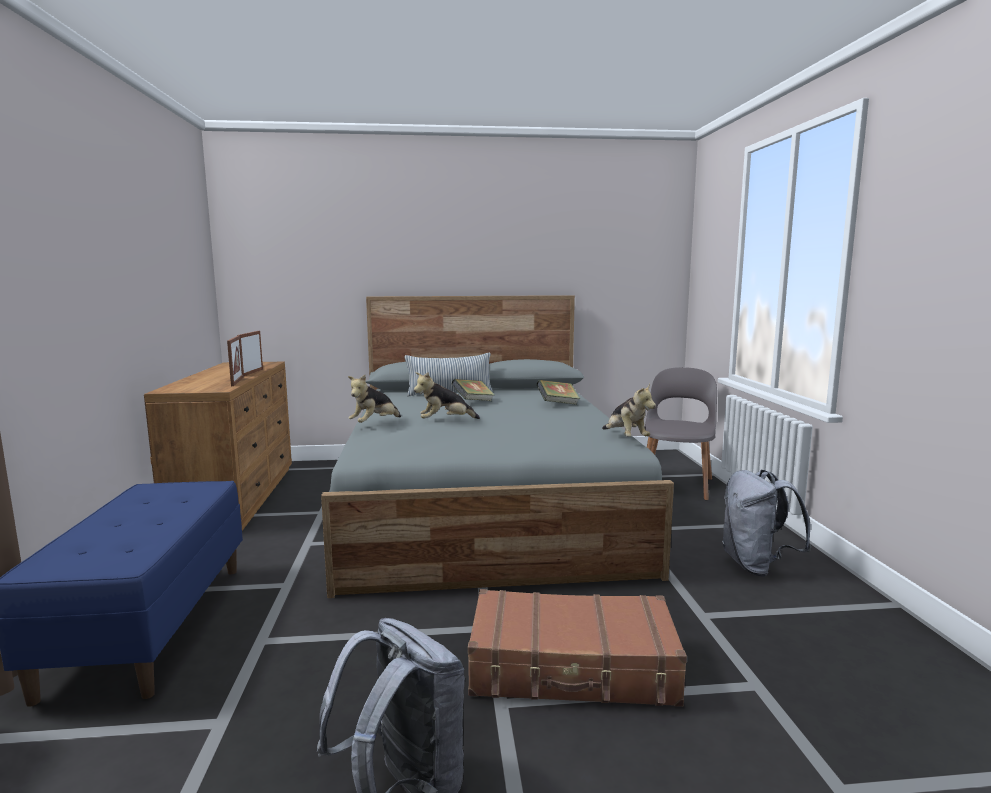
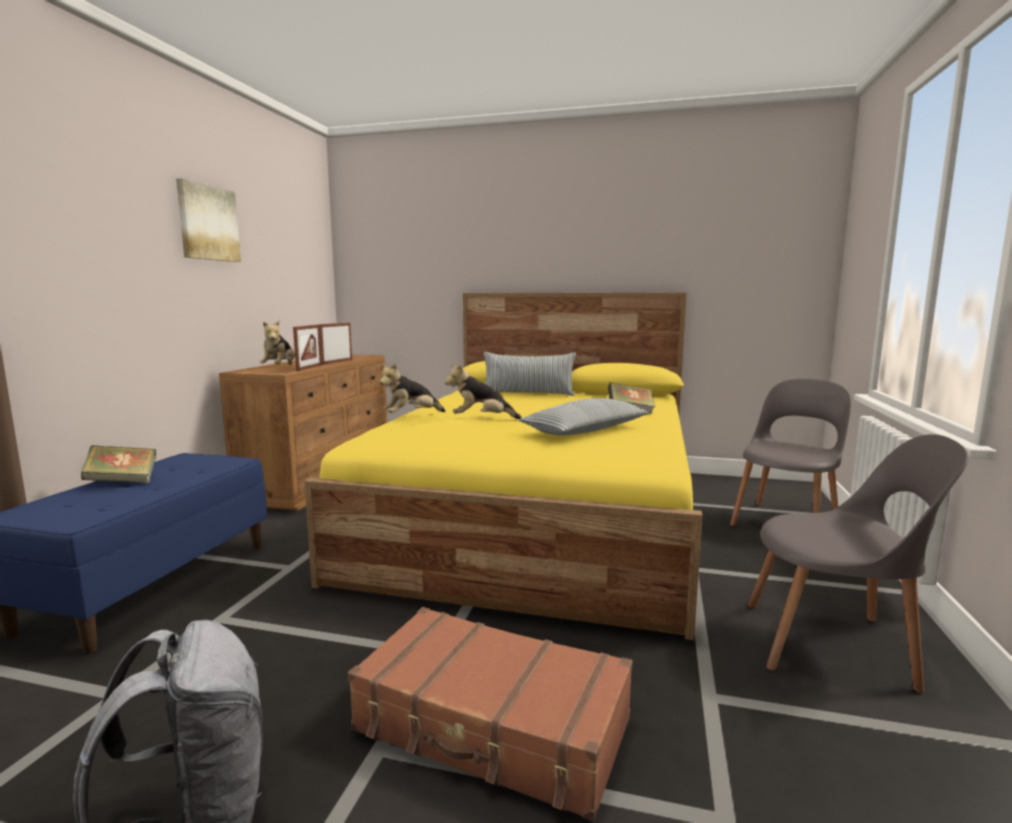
camera: 20 degrees right, 0 degrees up
(122, 231) = (207, 223): none -> picture
(473, 402) = (540, 403): book -> book (122, 482)
(484, 504) = (540, 515): grey bed -> yellow bed
(544, 425) = (585, 431): none -> pillow
(625, 438) = (665, 453): plush toy -> plush toy (280, 368)
(756, 566) = (834, 645): grey backpack -> grey chair

